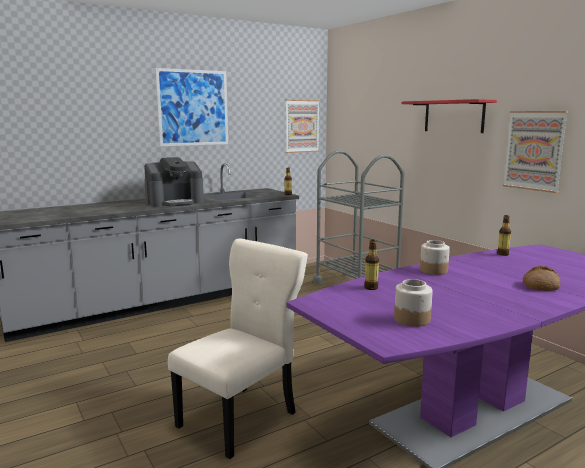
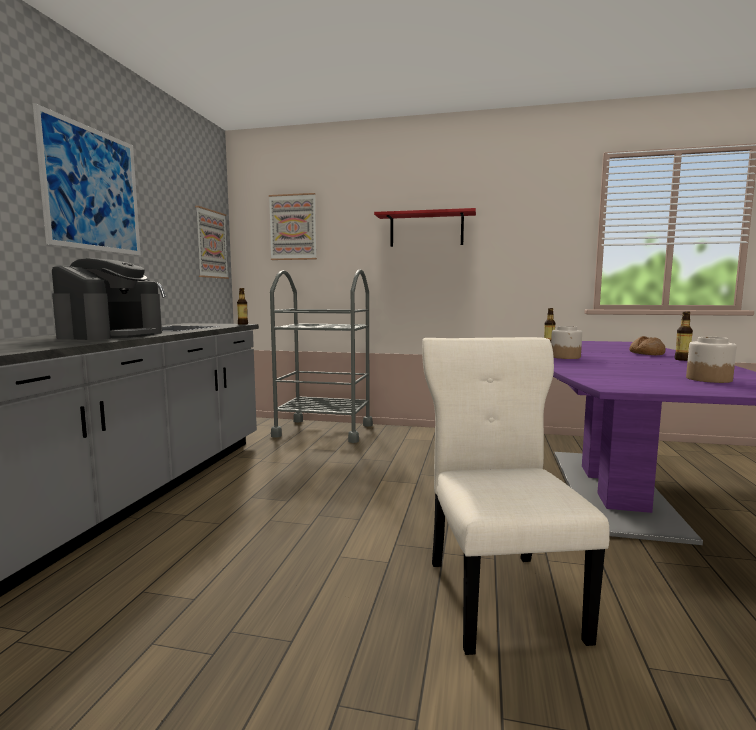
camera: 45 degrees left, 5 degrees down
(371, 288) = (591, 371): bottle -> bottle (682, 359)
(534, 150) = (519, 258): picture -> picture (293, 227)

